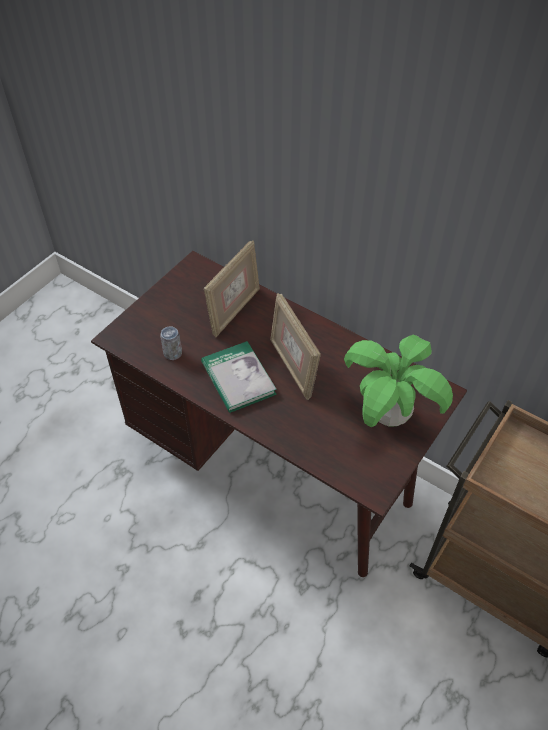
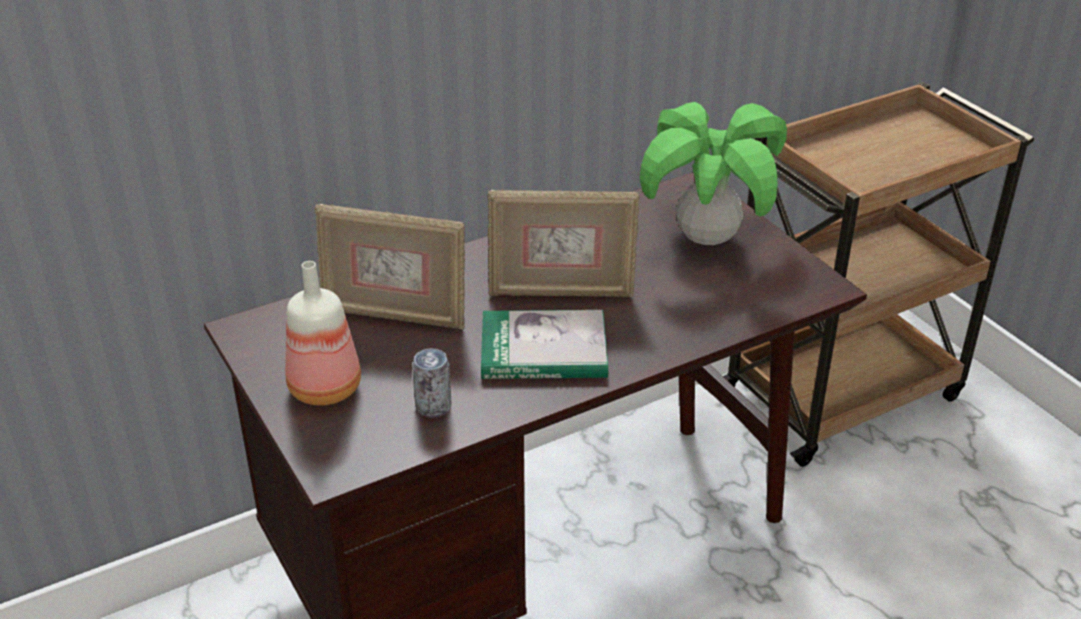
camera: 65 degrees left, 15 degrees down
(168, 310) = (324, 387): none -> bottle
(234, 311) = (394, 315): picture frame -> picture frame turned 135 degrees clockwise

